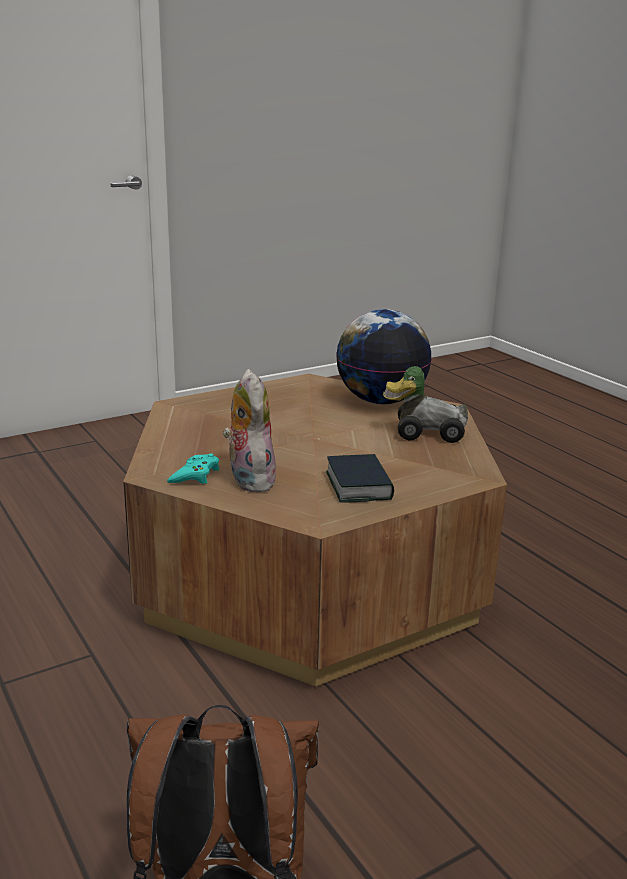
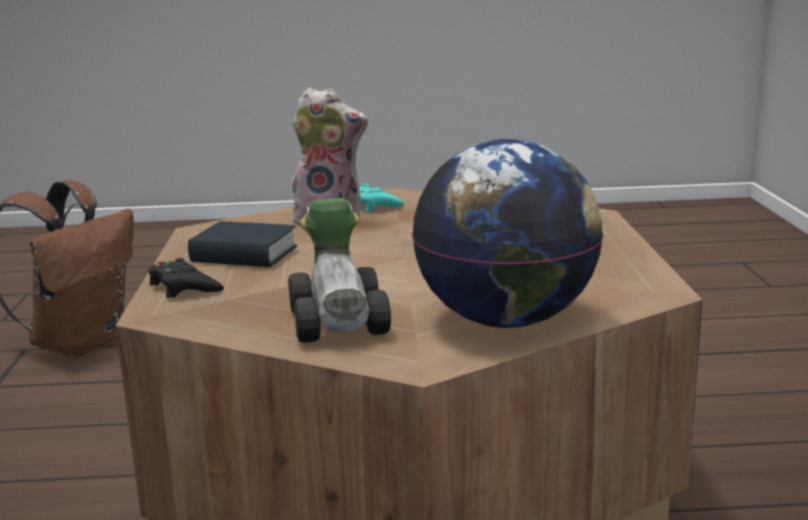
camera: 120 degrees right, 5 degrees down
(424, 432) = (340, 320): toy car -> toy car turned 45 degrees counterclockwise
(435, 484) = (184, 287): none -> black game controller

